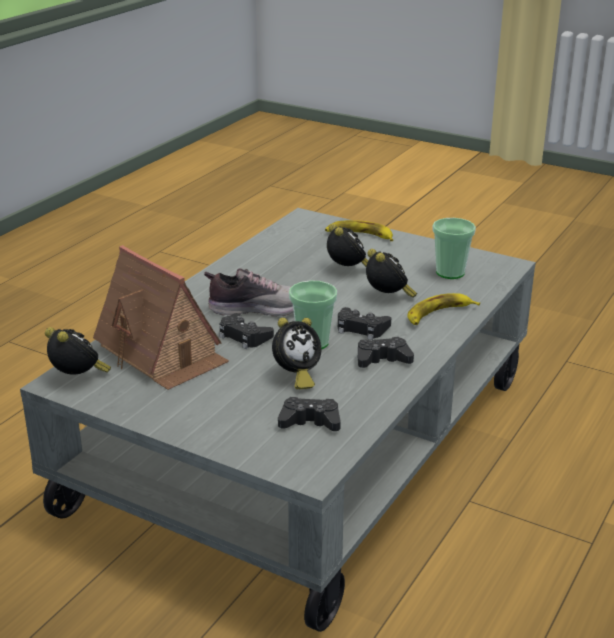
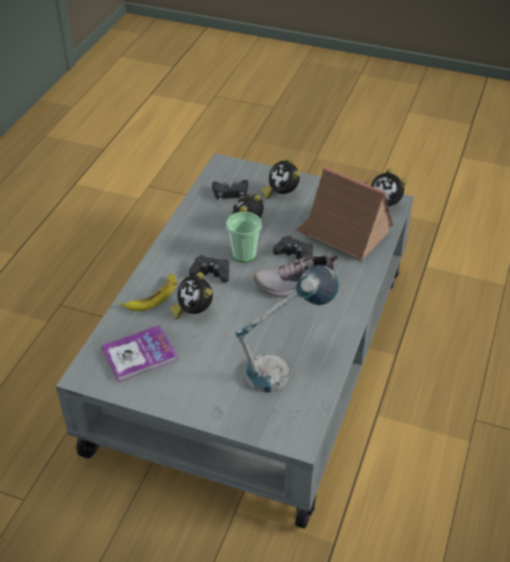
camera: 170 degrees right, 15 degrees up
(300, 252) = (284, 368): none -> table lamp
(348, 271) = (233, 344): alarm clock -> alarm clock (281, 194)
(359, 235) = (231, 408): banana -> none
(382, 359) = (192, 245): black game controller -> none
(450, 273) = (139, 355): cup -> book

